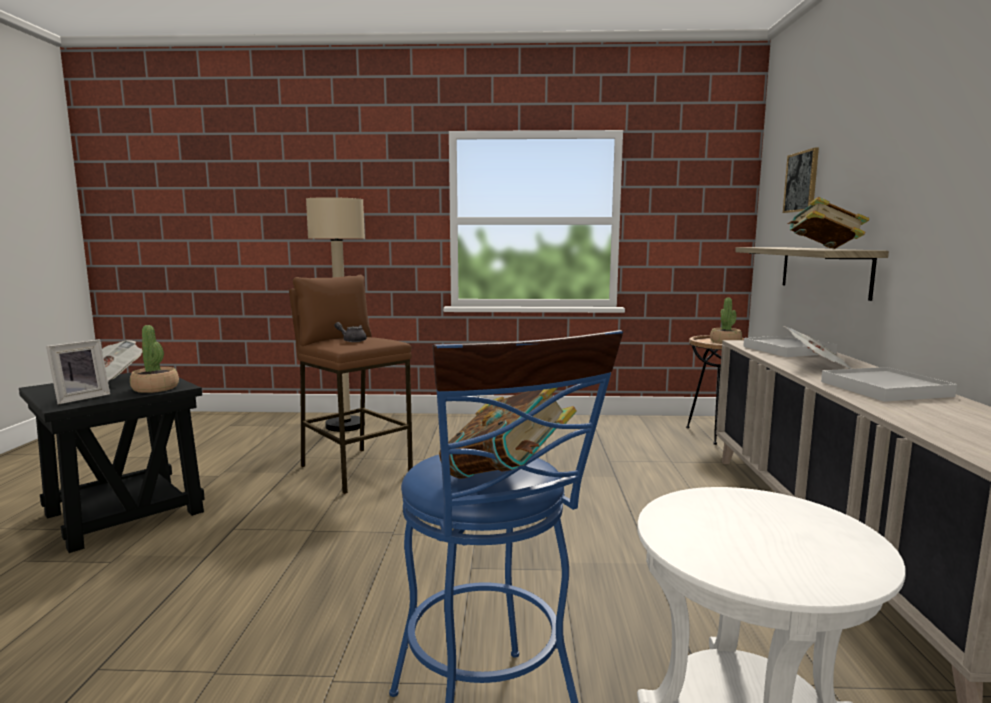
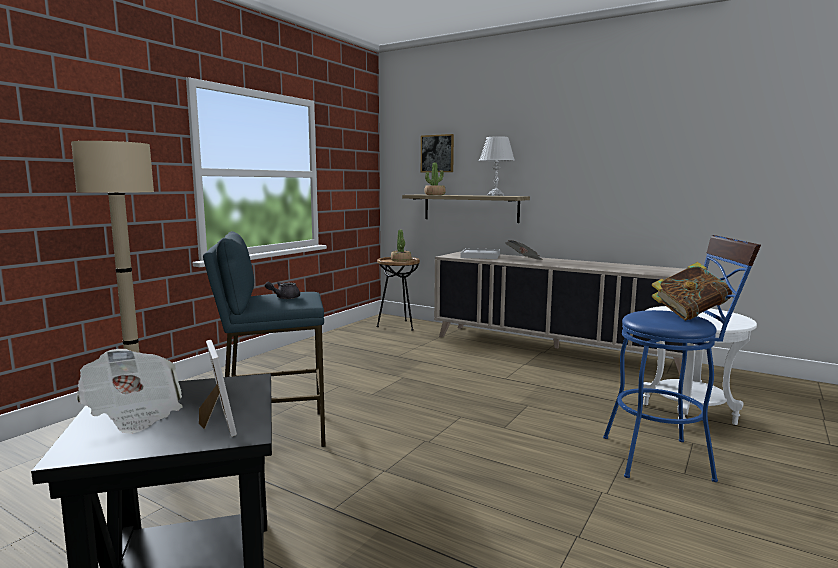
camera: 60 degrees left, 0 degrees up
(155, 388) = (236, 390): potted plant -> potted plant (434, 194)
(355, 469) = (274, 433): brown stool -> blue stool
(823, 249) = (495, 195): book -> white table lamp
(884, 389) = (576, 263): white tray -> none

